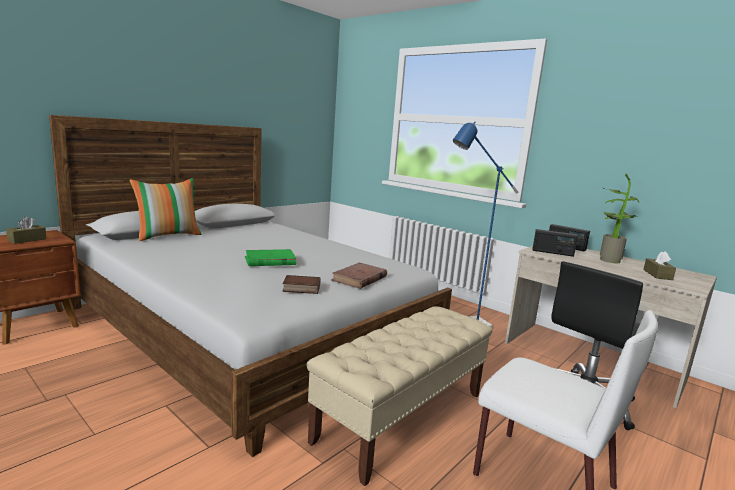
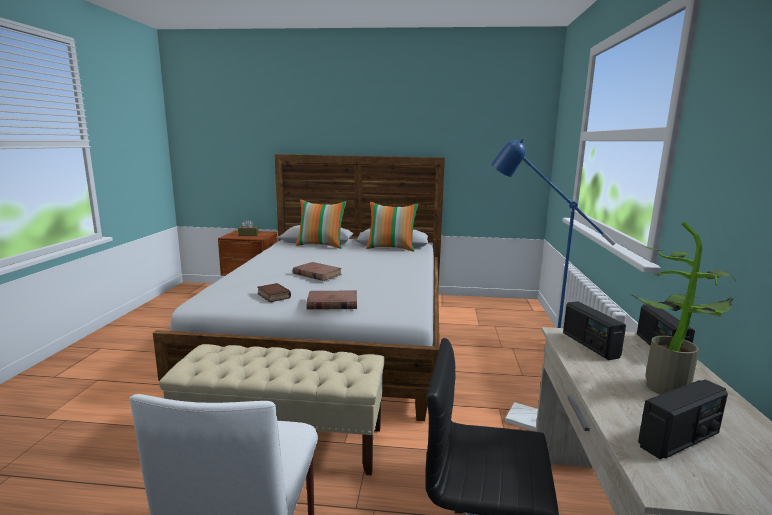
camera: 55 degrees right, 0 degrees up
(245, 226) = (391, 248): none -> pillow
(270, 261) = (317, 274): green book -> brown book
(657, 275) = (679, 440): brown tissue box -> radio

